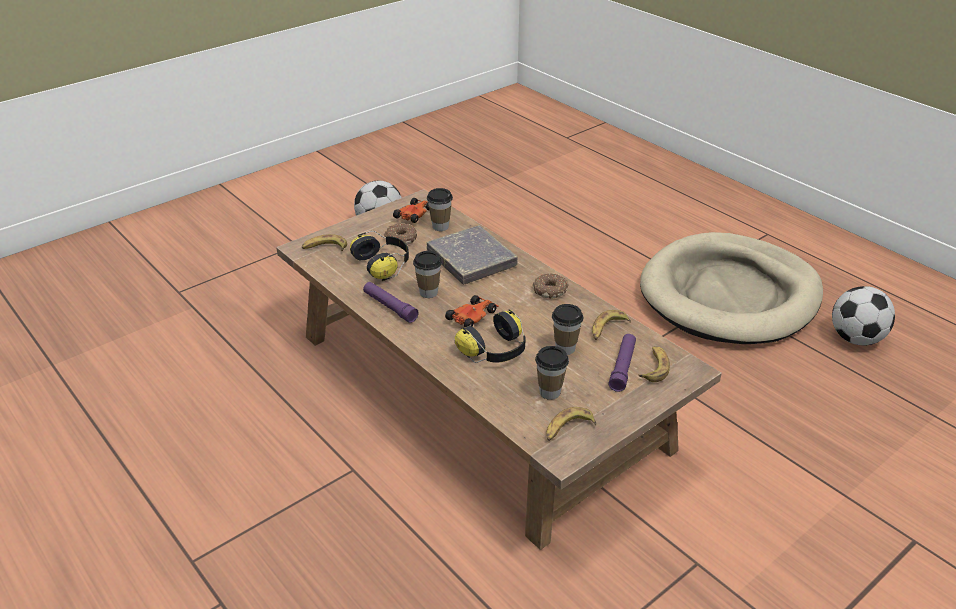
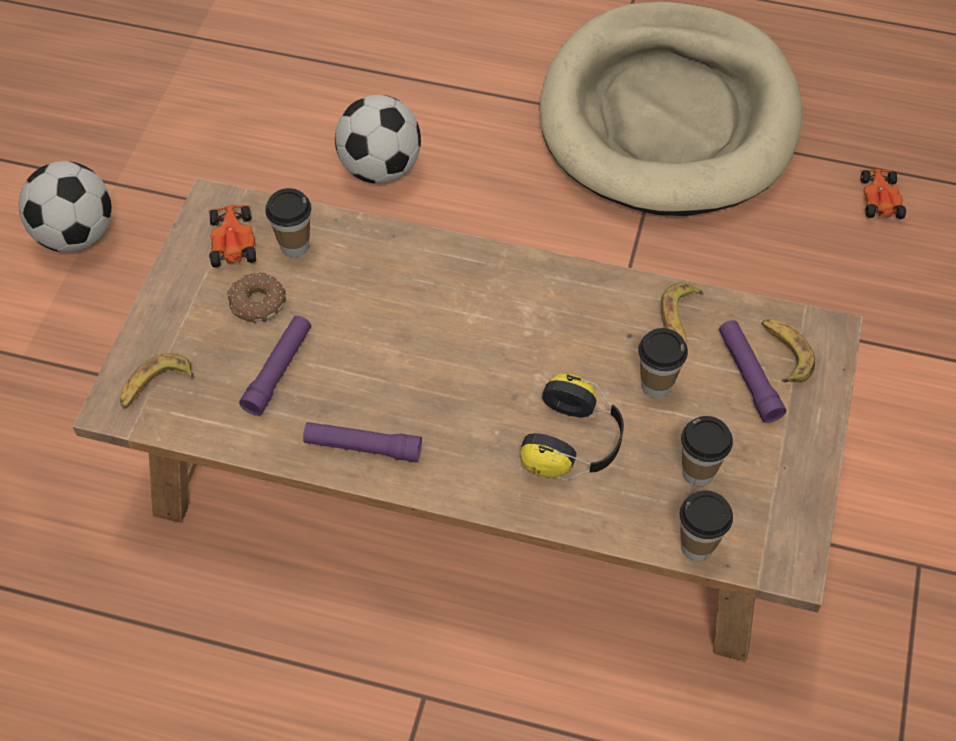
camera: 35 degrees left, 20 degrees up
(383, 265) = (278, 370): headphones -> purple flashlight
(428, 293) = (393, 388): cup -> cup (697, 546)
(471, 259) = (397, 289): grey book -> none
(472, 316) = (492, 398): toy car -> toy car (879, 198)
(550, 290) = (552, 289): donut -> none
(568, 429) = (766, 519): banana -> none
(855, 338) = (858, 115): football -> football (380, 168)

